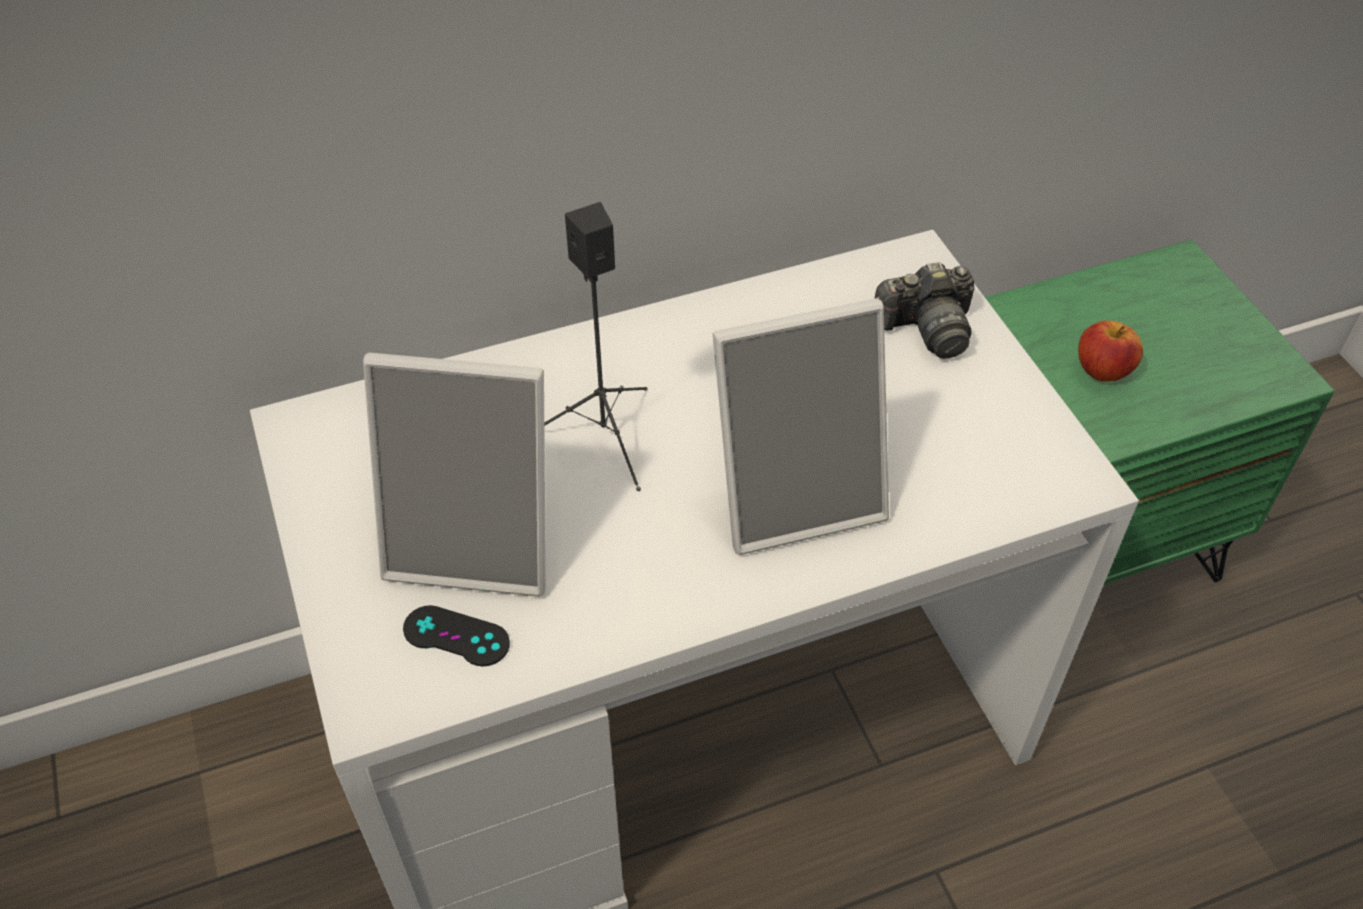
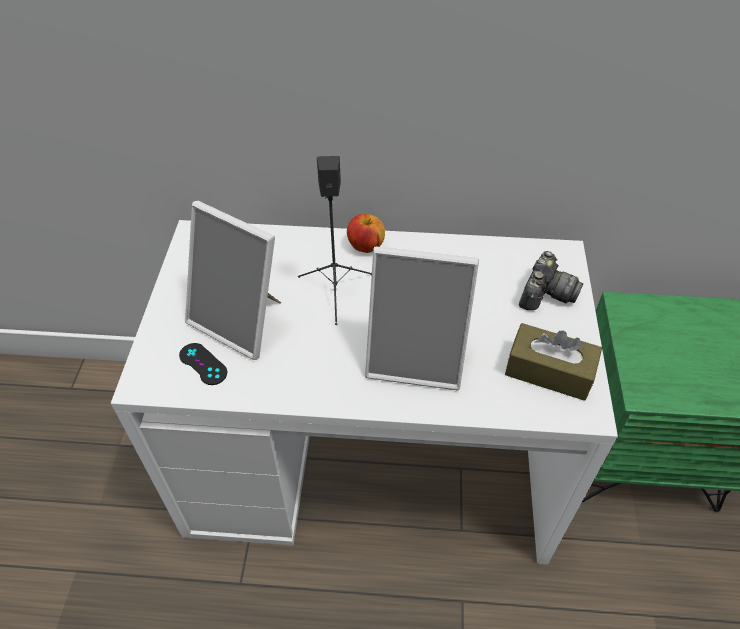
camera: 25 degrees right, 0 degrees up
(926, 329) = (545, 294): camera -> camera turned 75 degrees counterclockwise
(997, 443) = (549, 371): none -> brown tissue box
(1102, 371) = (662, 357): apple -> apple (365, 246)

